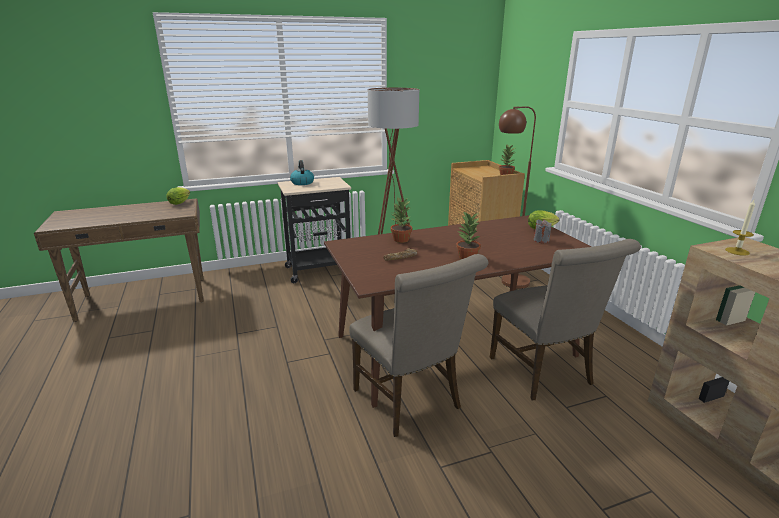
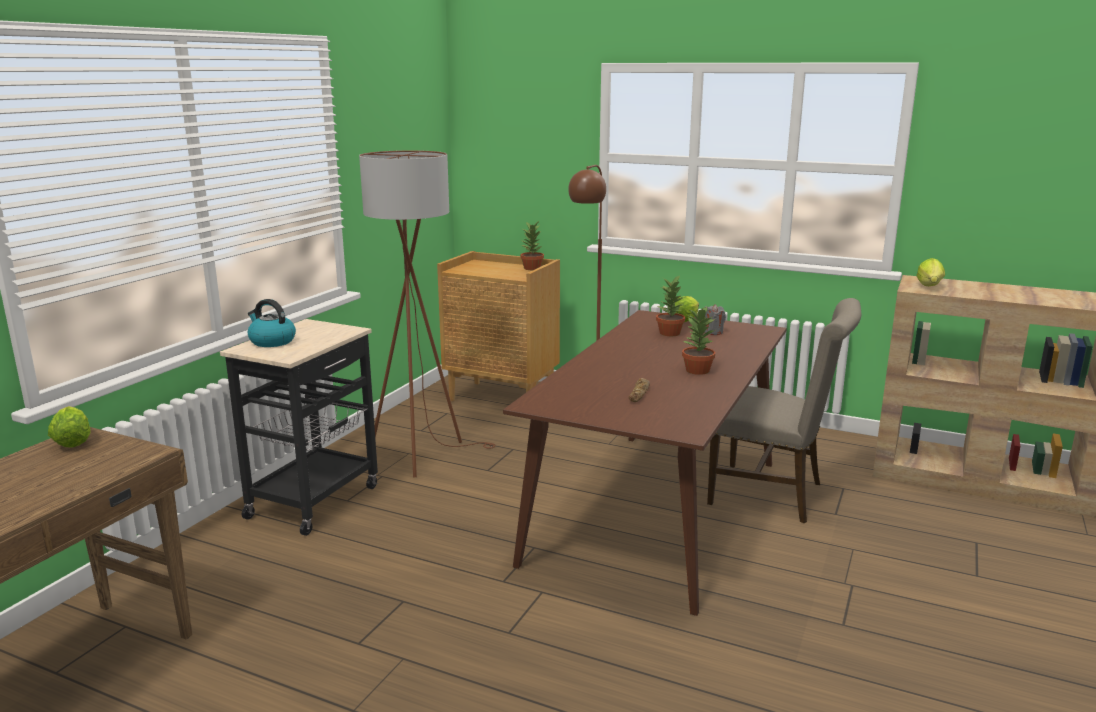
camera: 45 degrees left, 5 degrees down
(401, 240) = (588, 376): potted plant -> potted plant (670, 333)
(410, 401) = (718, 587): beige chair -> none
(737, 251) = (930, 287): candle -> lettuce

